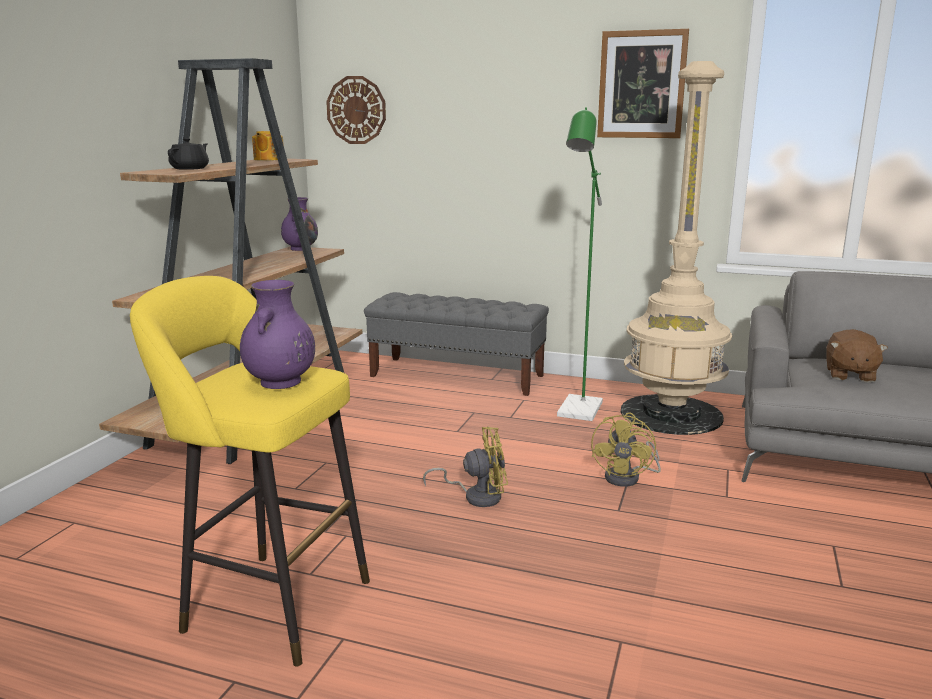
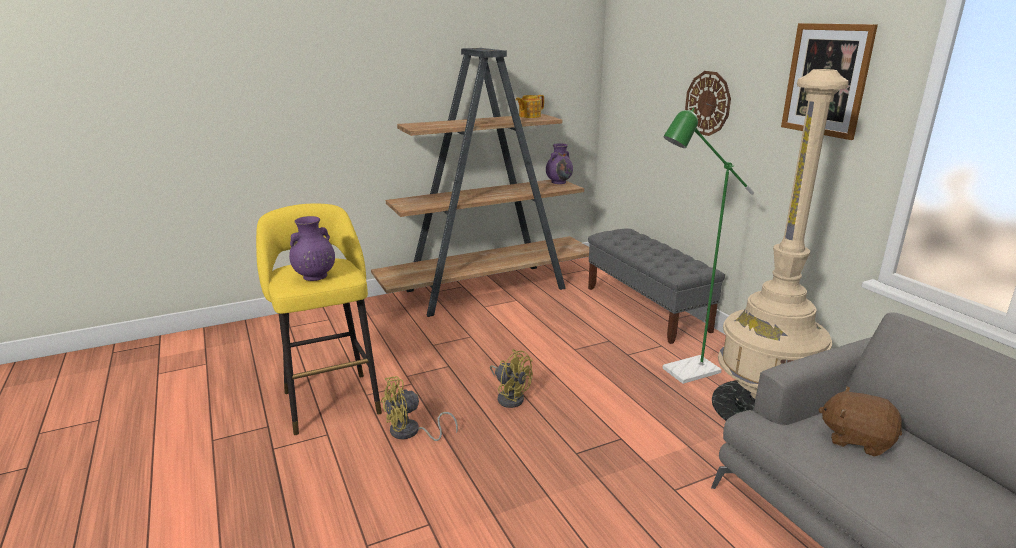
camera: 45 degrees right, 5 degrees up
(190, 169) = (443, 123): black teapot -> none
(356, 110) = (628, 78): wall clock -> wall clock (708, 103)
(628, 478) = (626, 436): yellow fan -> yellow fan (410, 433)
(849, 375) = (856, 439): brown plush toy -> brown plush toy turned 60 degrees clockwise

